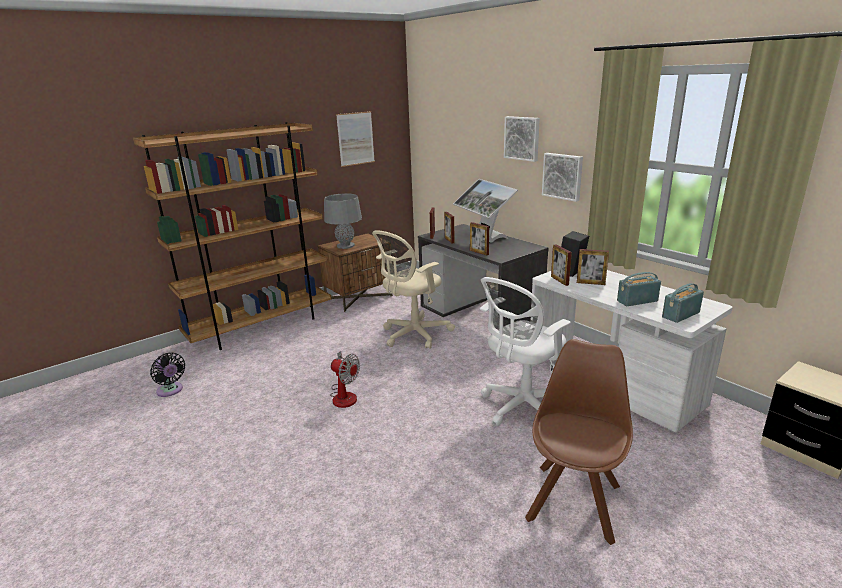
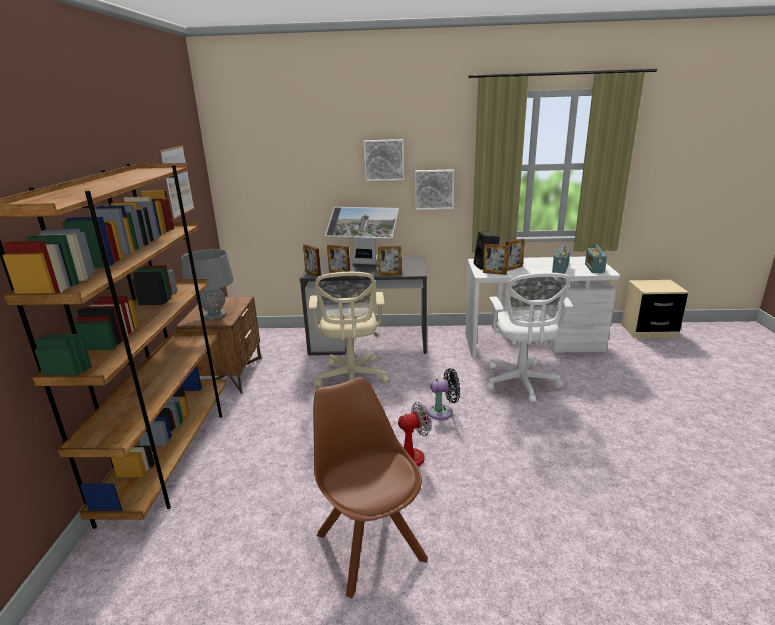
camera: 50 degrees left, 0 degrees up
(171, 391) = (205, 588): black fan -> black fan (443, 412)
(574, 499) = (641, 414): brown chair -> brown chair (369, 544)

